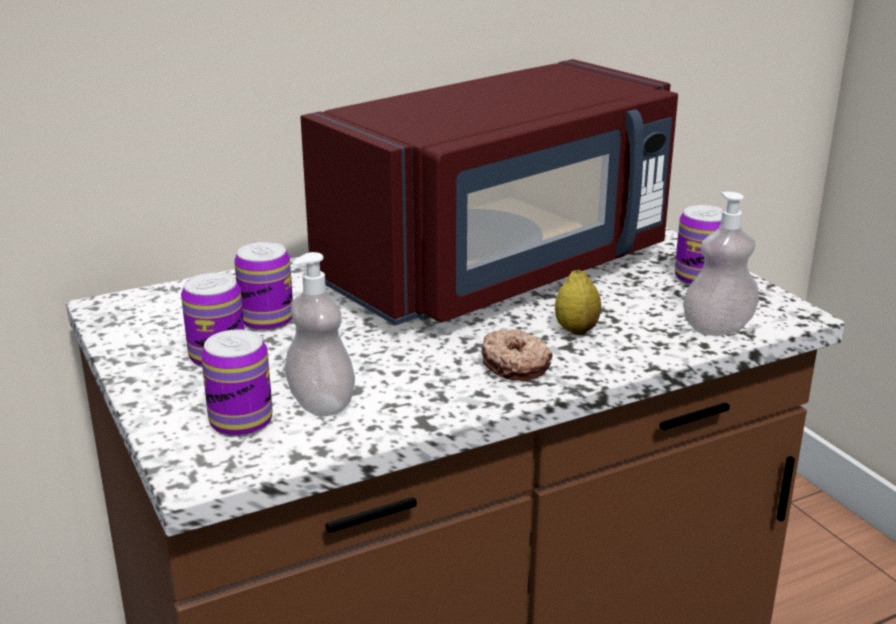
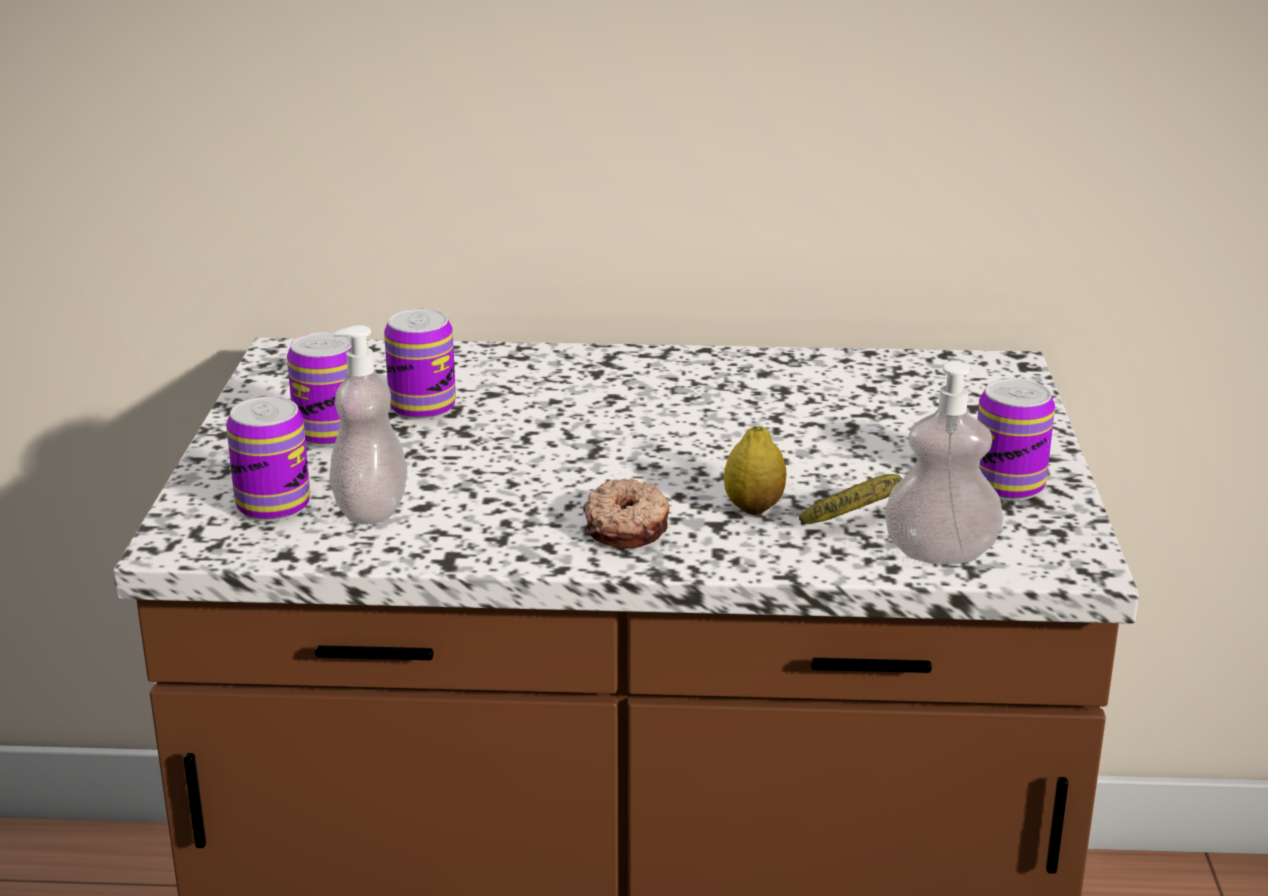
camera: 30 degrees right, 0 degrees up
(502, 270) = (760, 414): red microwave -> none
(644, 317) = (861, 515): none -> banana

